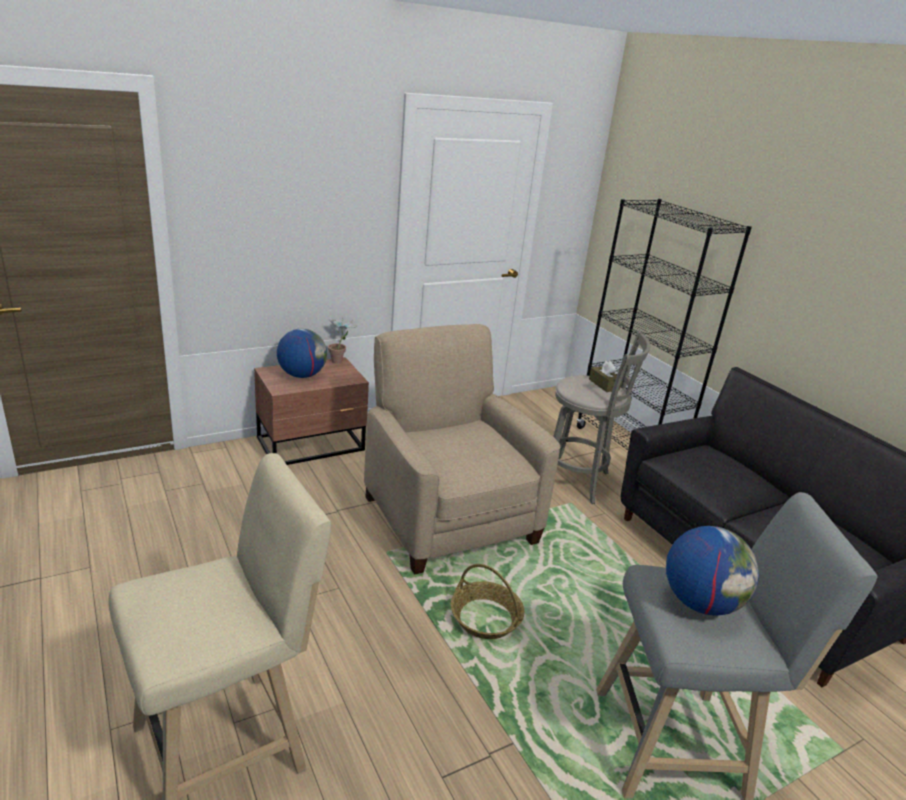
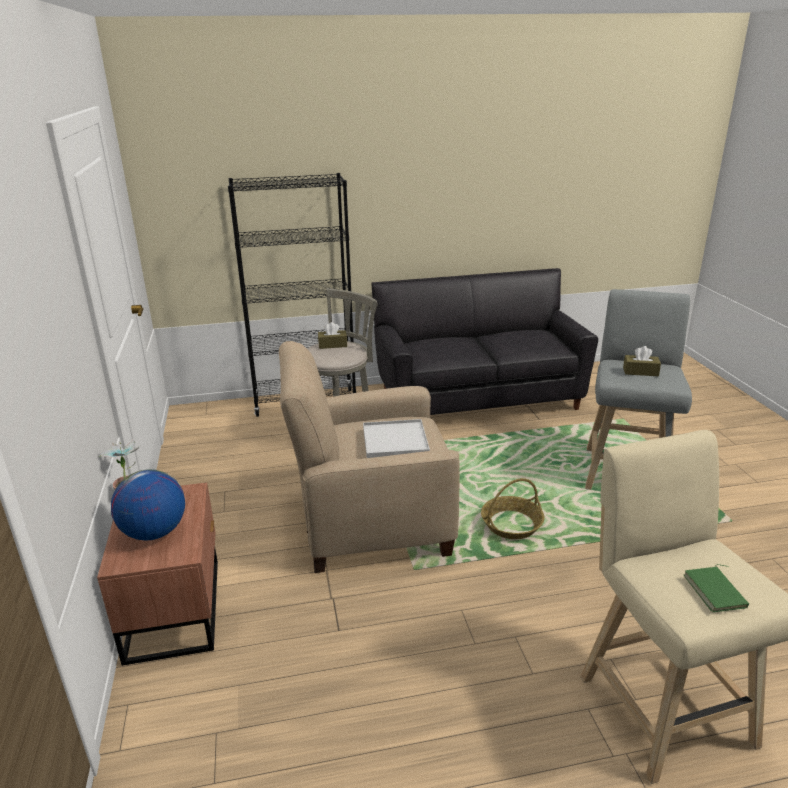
camera: 70 degrees left, 0 degrees up
(171, 609) = (716, 591): none -> green book
(459, 452) = (395, 443): none -> white tray
(700, 602) = (640, 372): globe -> brown tissue box

